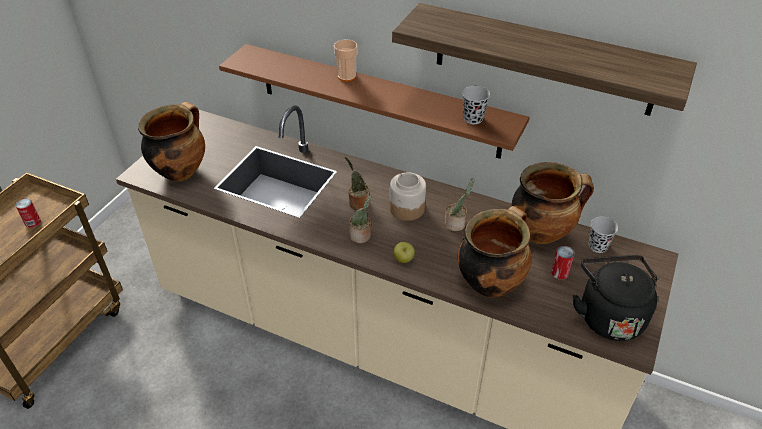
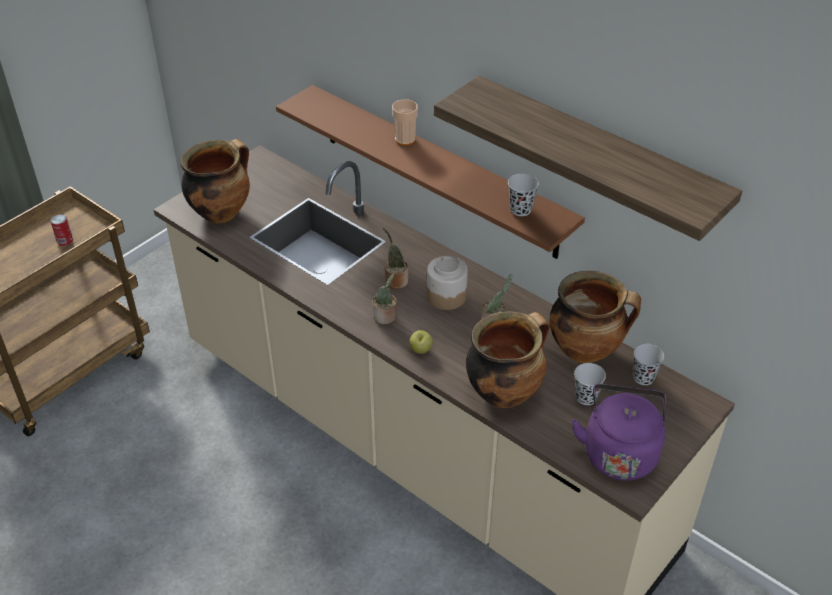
camera: 15 degrees right, 0 degrees up
(559, 273) = (586, 397): can -> black cup
(608, 315) = (619, 452): black kettle -> purple kettle

